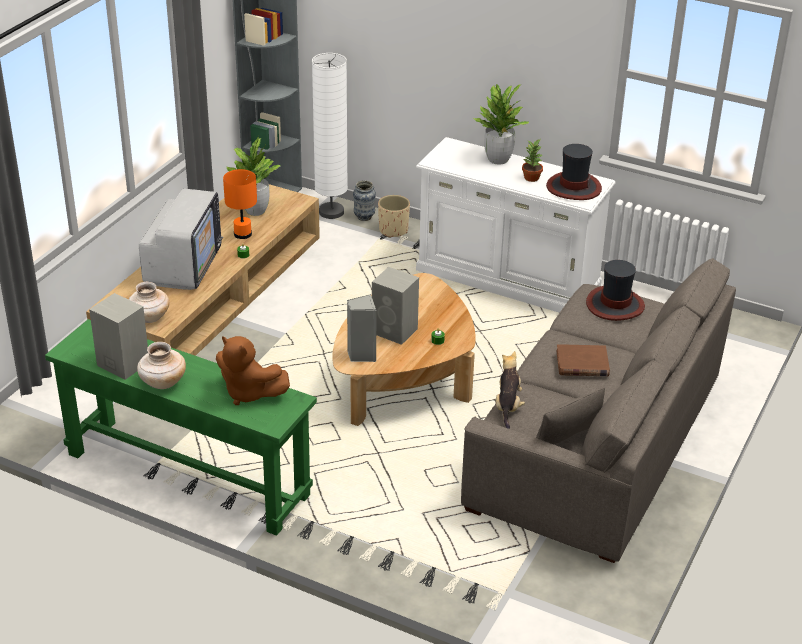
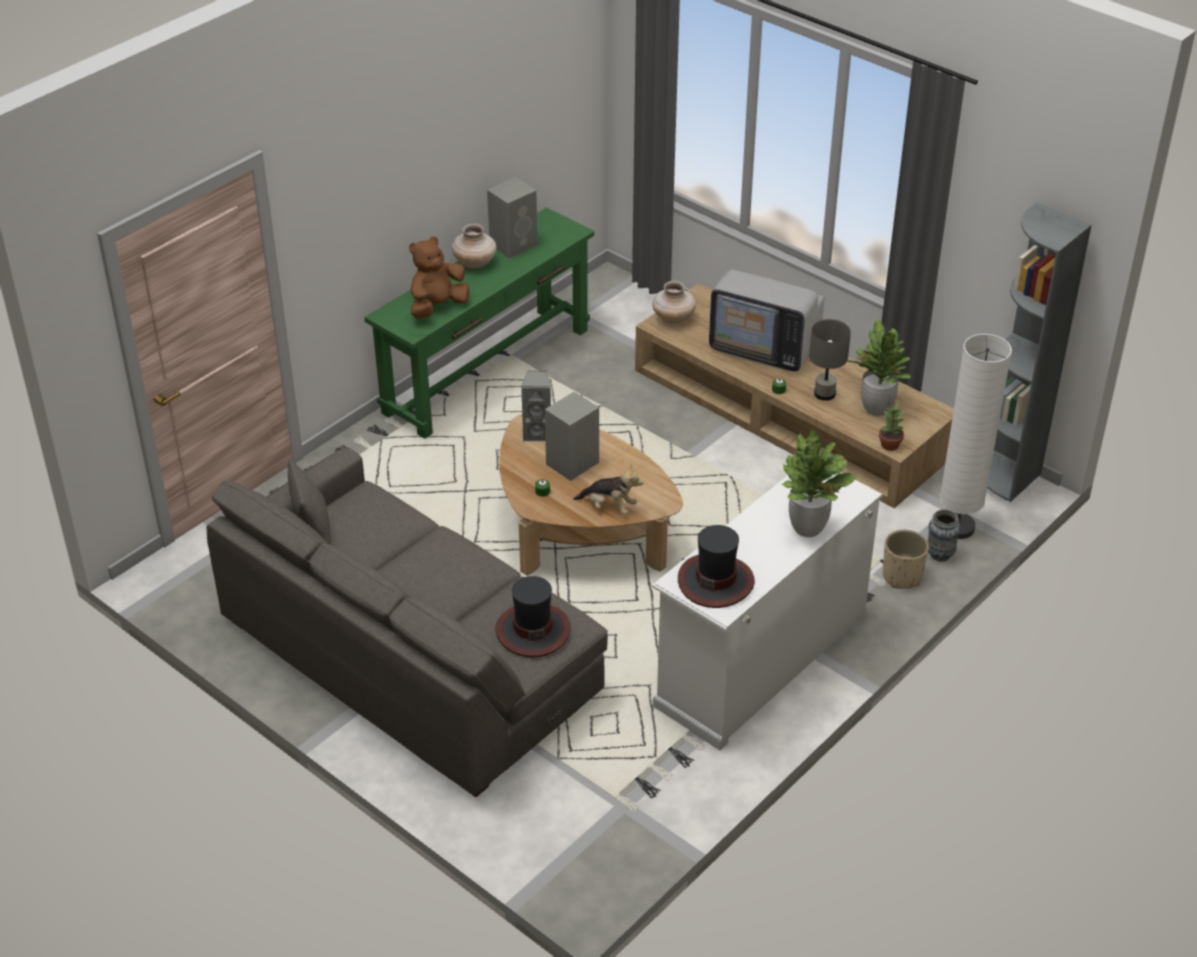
camera: 105 degrees right, 5 degrees up
(243, 234) = (824, 394): orange table lamp -> grey table lamp
(508, 406) = (388, 502): plush toy -> plush toy (609, 507)
(532, 178) = (750, 548): potted plant -> potted plant (889, 445)
(582, 363) = (427, 569): brown book -> none

